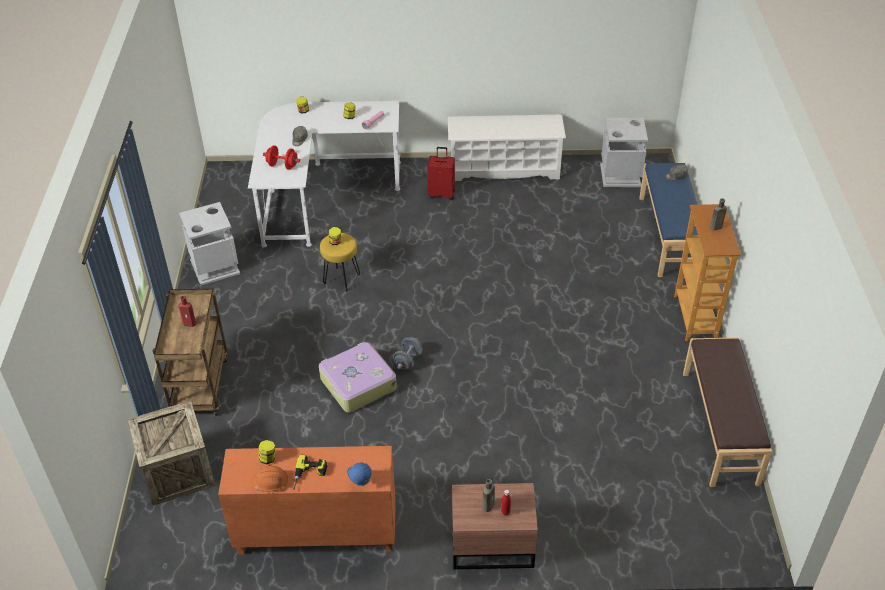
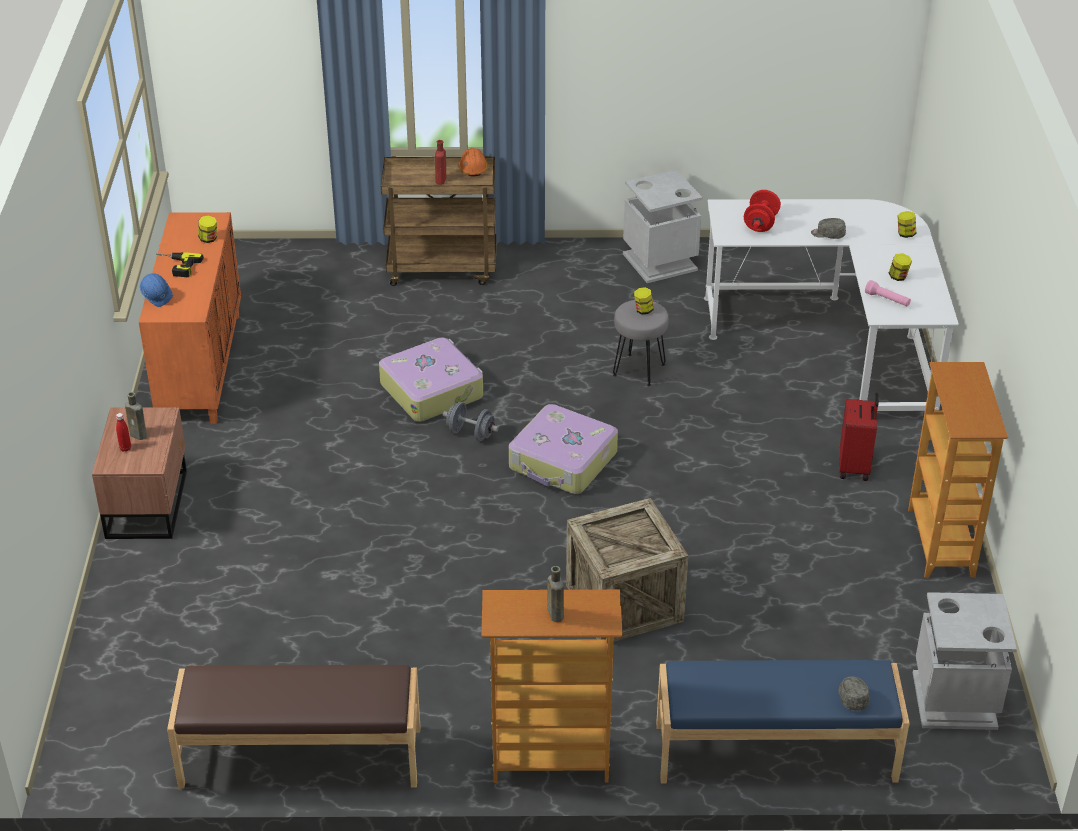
camera: 90 degrees right, 5 degrees down
(177, 472) = (310, 266): crate -> crate (624, 603)
(270, 482) = (174, 242): orange hard hat -> orange hard hat (473, 168)
(341, 279) = (638, 369): yellow stool -> grey stool
(438, 315) = (563, 461): none -> suitcase
(504, 169) = (942, 543): white shoe rack -> bookcase

